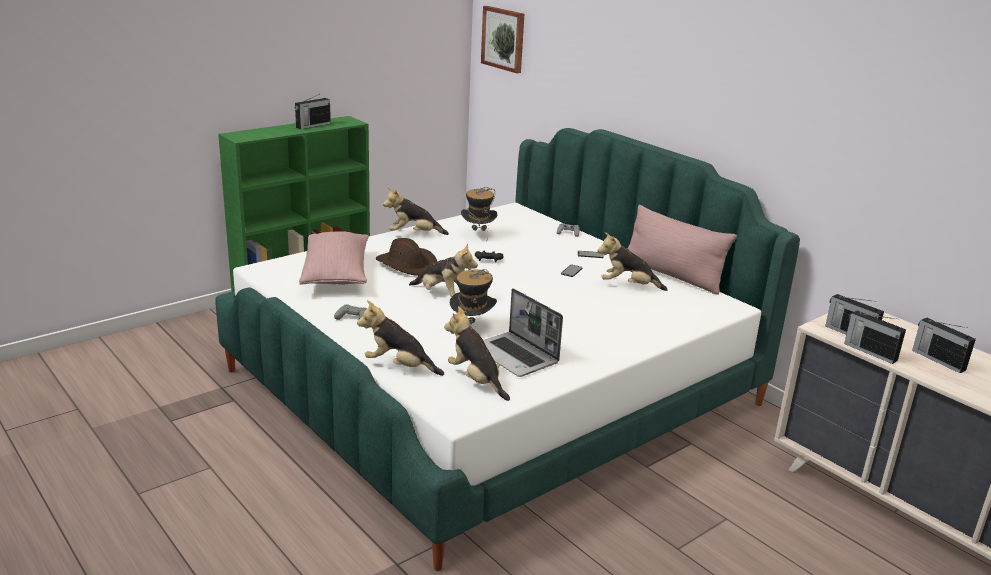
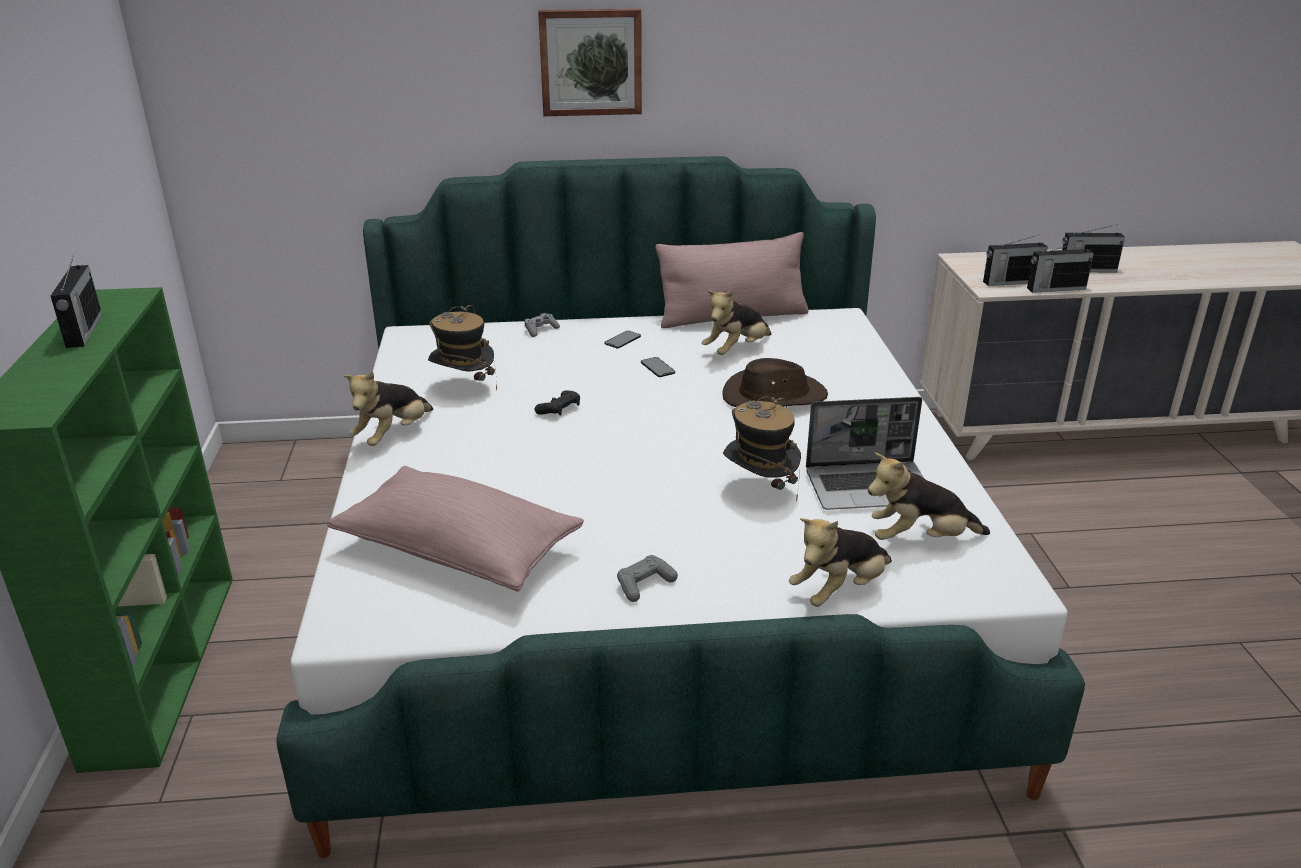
camera: 55 degrees left, 5 degrees up
(407, 265) = (500, 476): brown hat -> brown hat (773, 396)
(442, 294) = (635, 480): plush toy -> none
(504, 39) = (236, 65): picture -> picture (590, 62)

